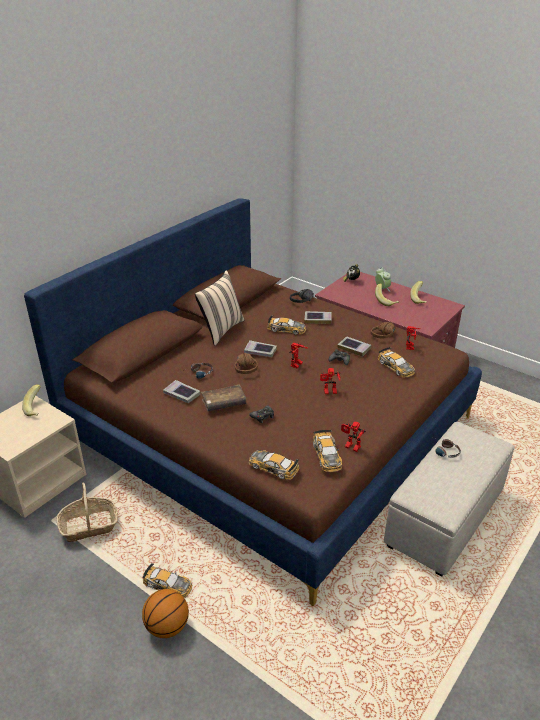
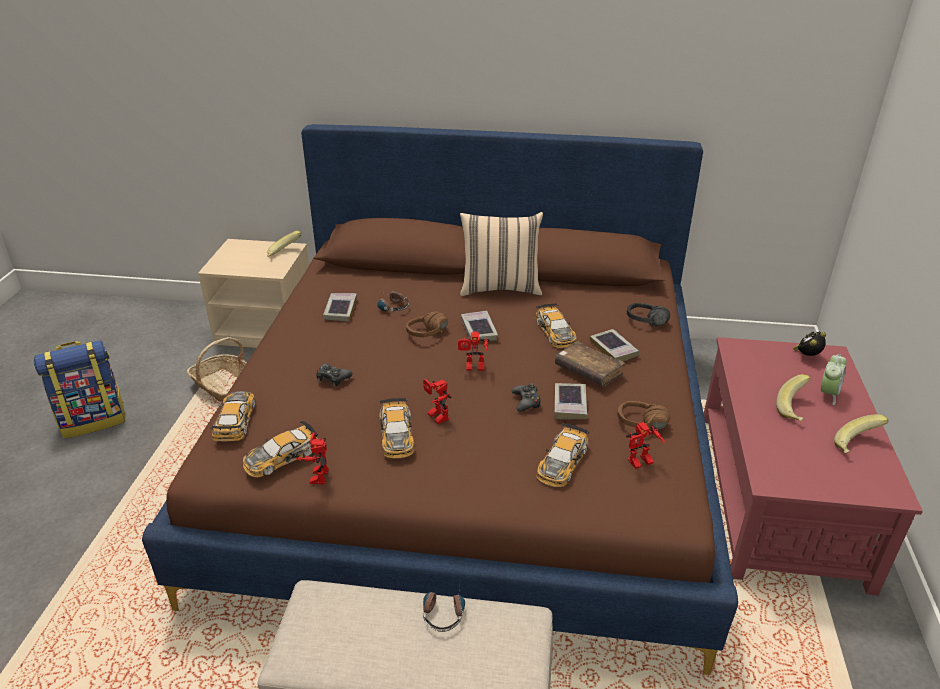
camera: 60 degrees right, 0 degrees up
(53, 621) = (94, 420): none -> backpack
(167, 627) = (106, 497): basketball -> none
(168, 584) = (164, 473): toy car -> toy car (396, 434)
(224, 403) = (342, 342): brown book -> brown book (588, 371)

